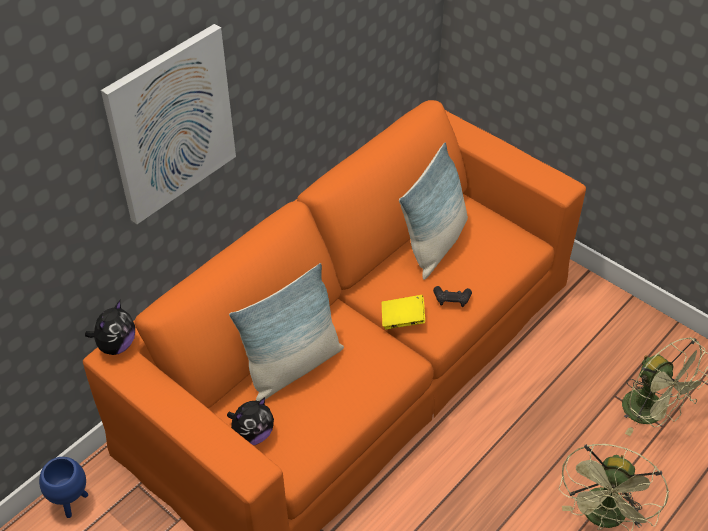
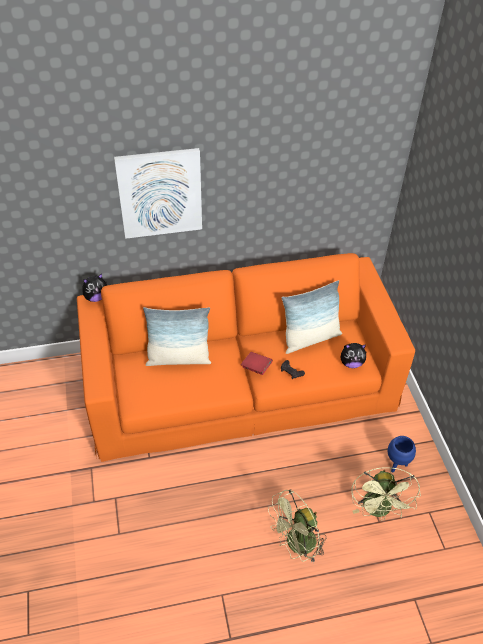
camera: 35 degrees right, 0 degrees up
(71, 502) = (54, 368): blue planter -> blue planter (396, 464)
(252, 435) = (131, 379): plush toy -> plush toy (351, 363)
(402, 319) = (256, 367): yellow book -> red book

